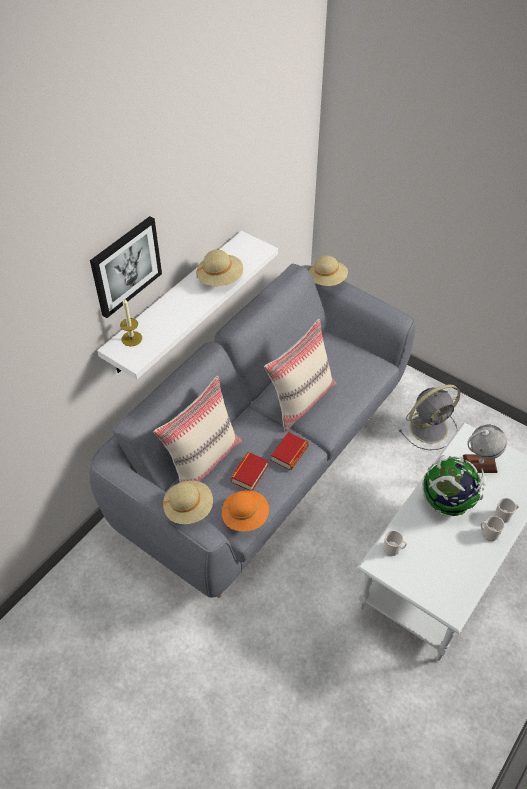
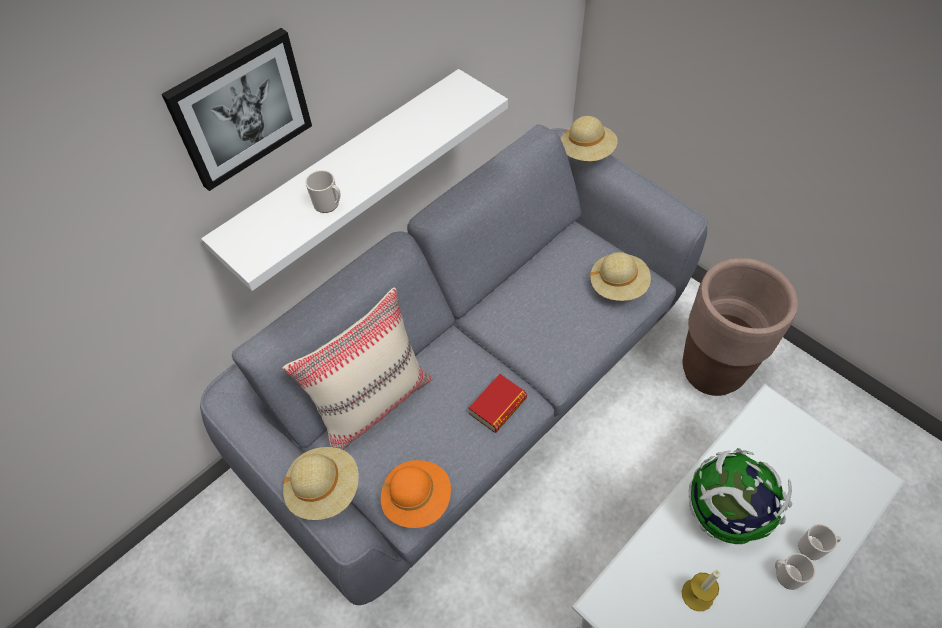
camera: 10 degrees right, 5 degrees up
(131, 338) = (257, 224): candle -> candle (697, 594)
(220, 279) = (411, 140): beige hat -> beige hat (618, 285)
(249, 473) = (434, 431): book -> none
(301, 400) = (527, 324): beige pillow -> none
(393, 549) = (632, 583): mug -> mug (329, 204)
(430, 427) = (712, 371): grey fan -> brown planter
(479, 464) = (783, 455): globe -> none

